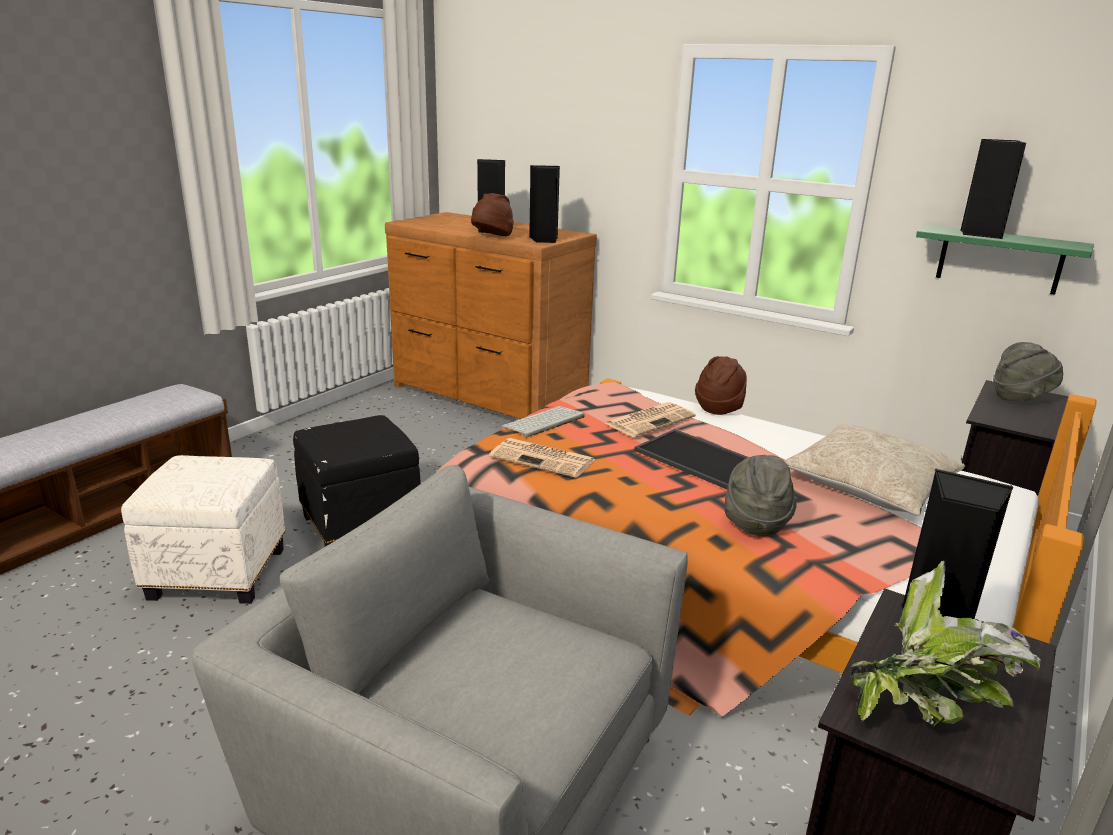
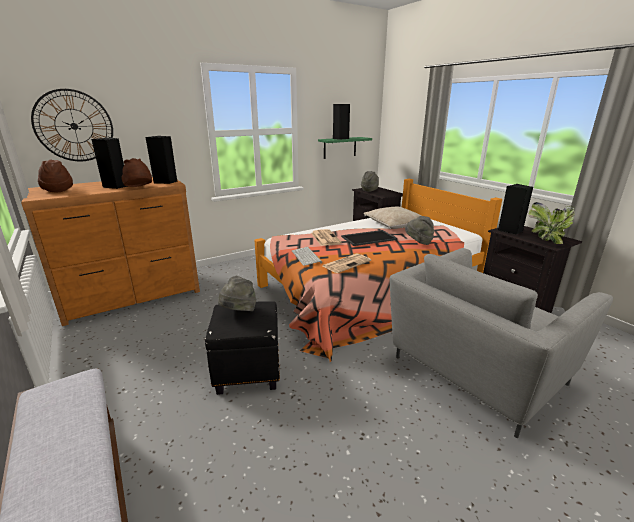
camera: 65 degrees left, 0 degrees up
(216, 574) = (260, 447): white ottoman -> none
(361, 430) = (238, 312): none -> grey hat
(504, 140) = (74, 126): none -> wall clock
(719, 407) = (317, 227): brown hat -> brown hat (58, 190)

